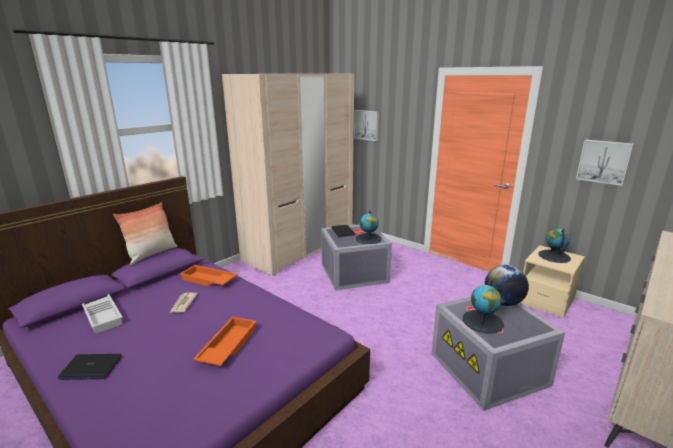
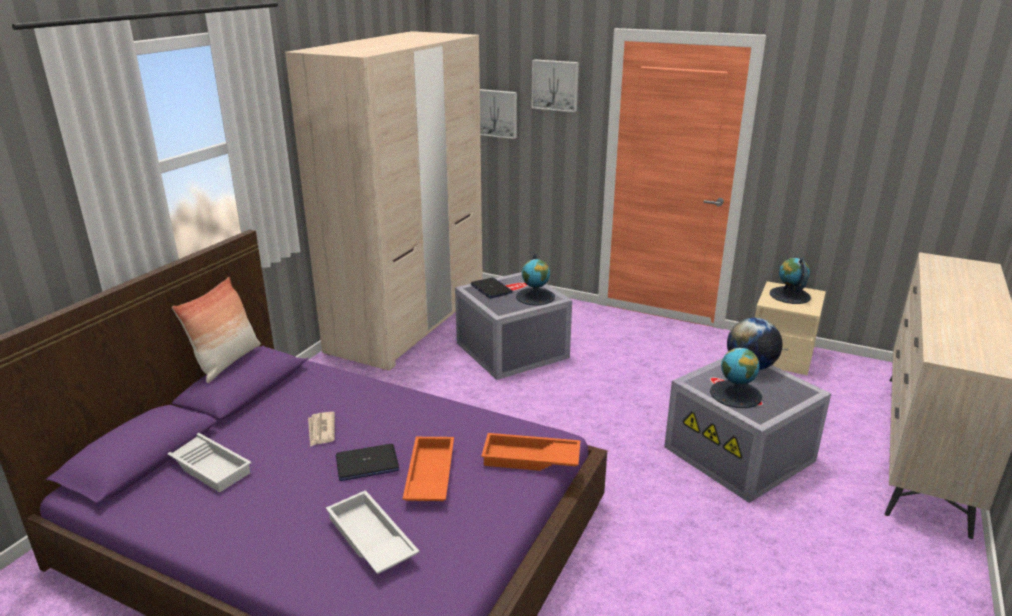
camera: 15 degrees left, 5 degrees up
(91, 368) = (256, 536): laptop -> laptop (367, 464)
(155, 385) = (369, 540): none -> white tray
(208, 280) = (333, 391): orange tray -> orange tray (530, 459)
(604, 161) = (846, 165): picture -> picture (555, 85)

